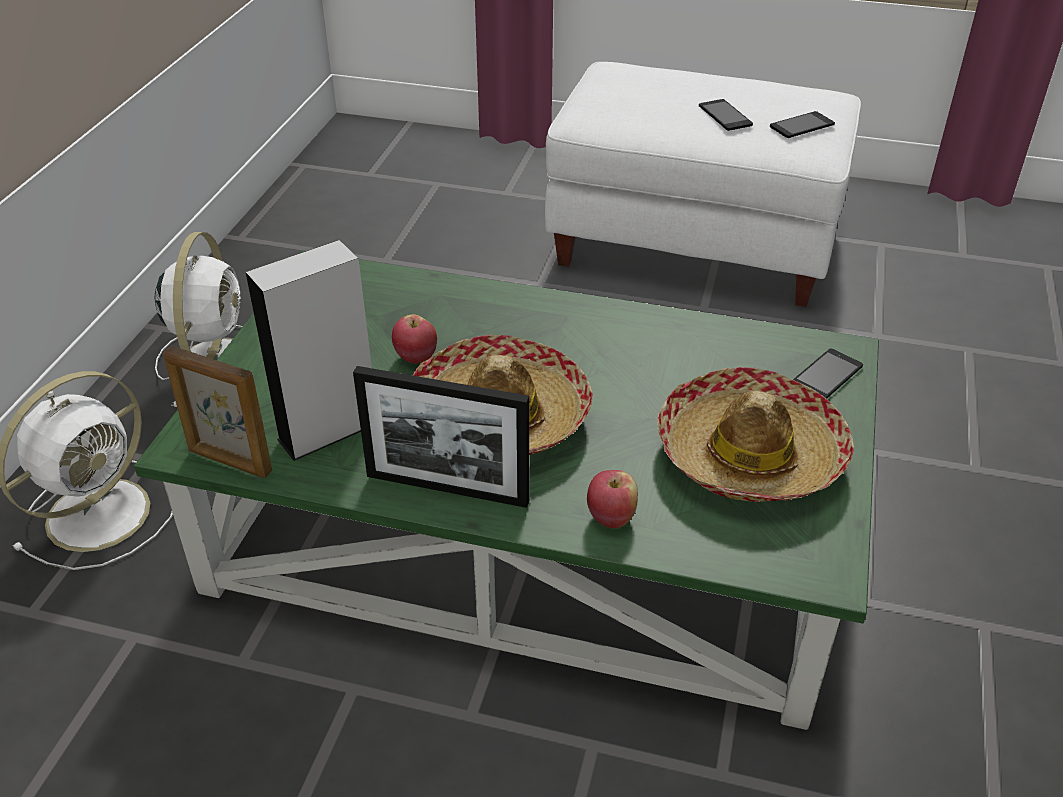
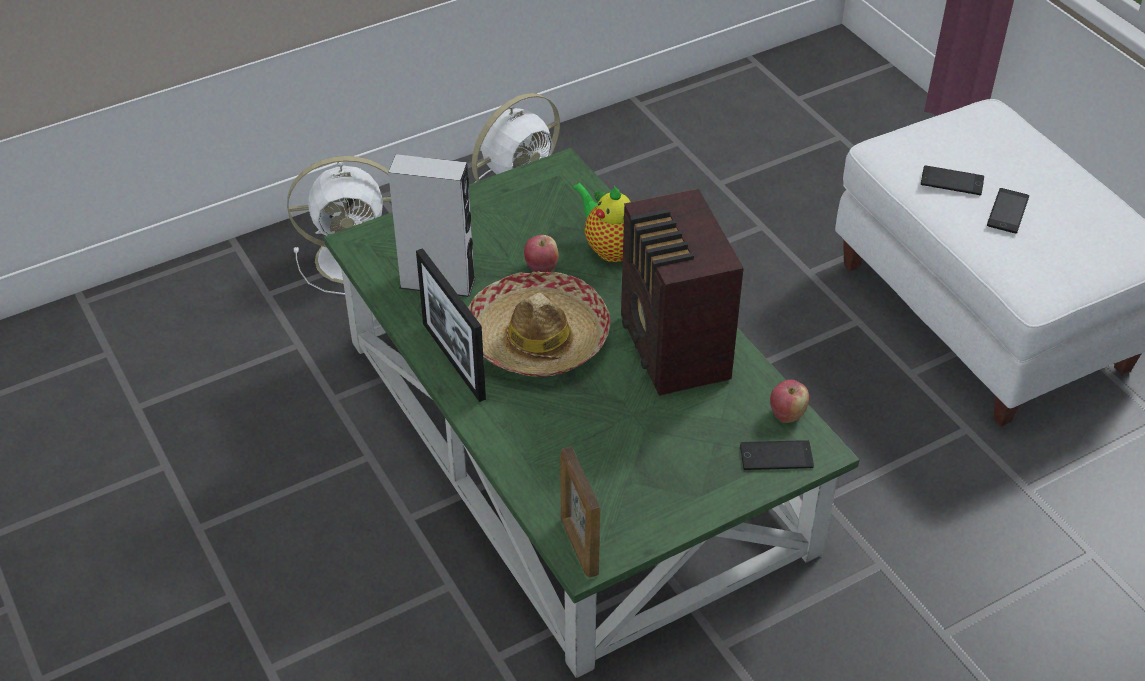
camera: 45 degrees right, 5 degrees up
(229, 461) = (368, 266): picture frame -> picture frame (578, 546)
(455, 306) = (610, 248): none -> teapot
(611, 517) = (515, 441): apple -> apple (787, 414)
(627, 351) = (673, 350): none -> radio
(750, 454) = (648, 466): hat -> none
(802, 126) = (1061, 258): phone -> phone (952, 181)

